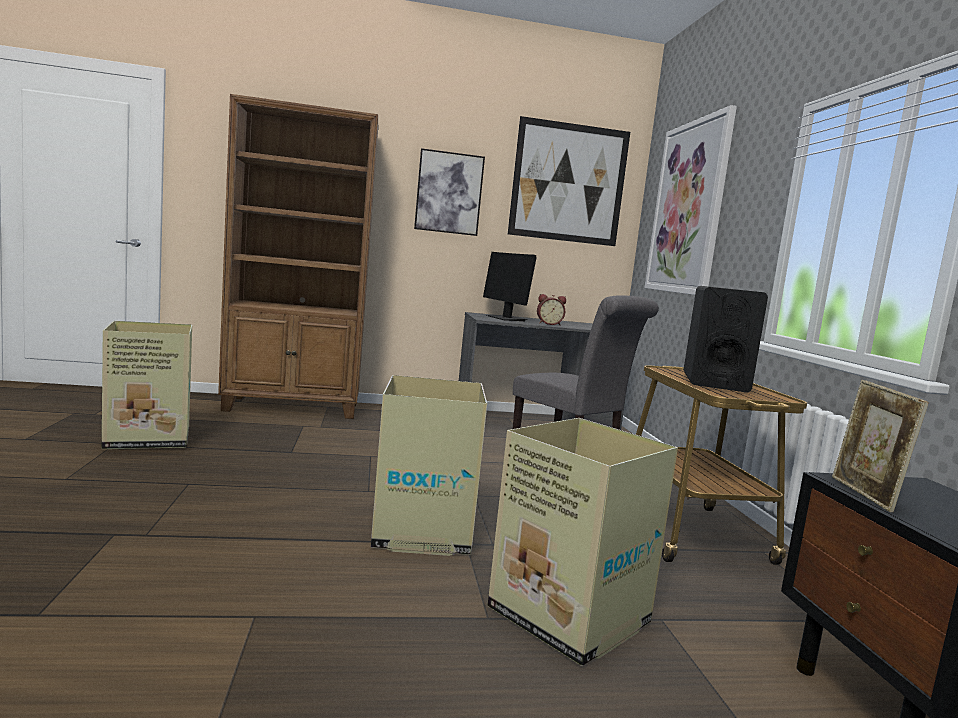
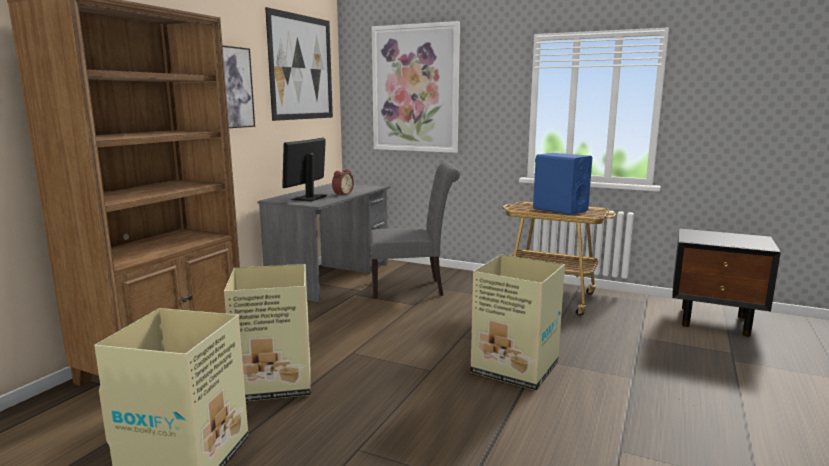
camera: 55 degrees left, 5 degrees up
(506, 318) = (309, 198): monitor -> monitor turned 105 degrees clockwise
(570, 618) = (636, 357): cardboard box -> cardboard box (276, 382)
(714, 382) = (559, 209): black speaker -> blue speaker
(865, 495) = (710, 242): picture frame -> none

